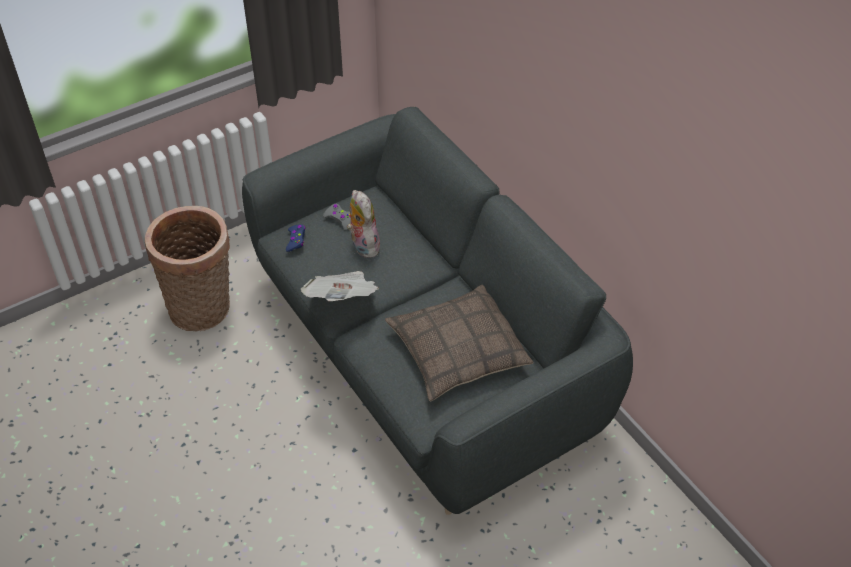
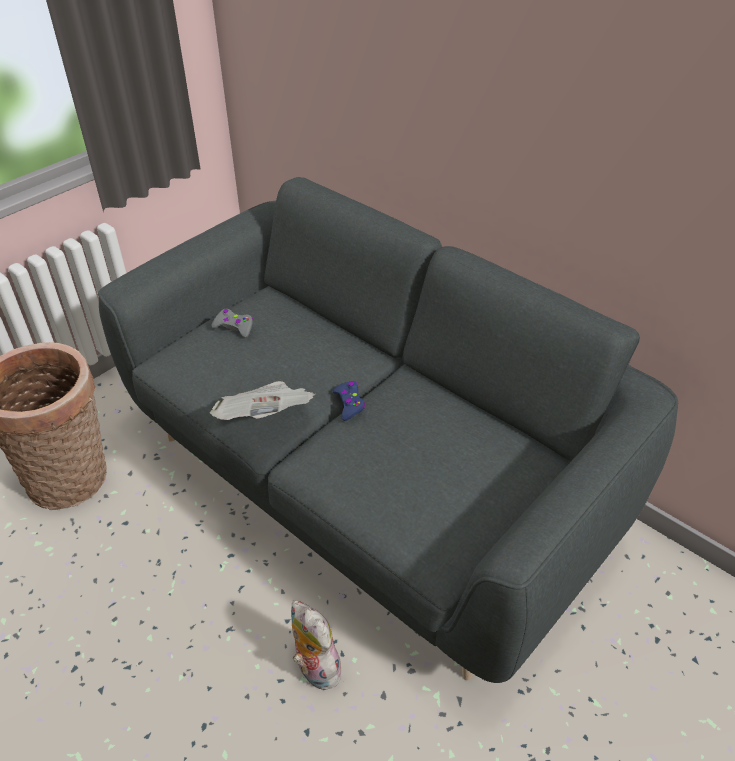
camera: 15 degrees left, 5 degrees down
(296, 240) = (183, 361): blue game controller -> blue game controller (349, 404)
(363, 245) = (272, 351): plush toy -> plush toy (314, 668)
(457, 351) = (442, 455): pillow -> none

